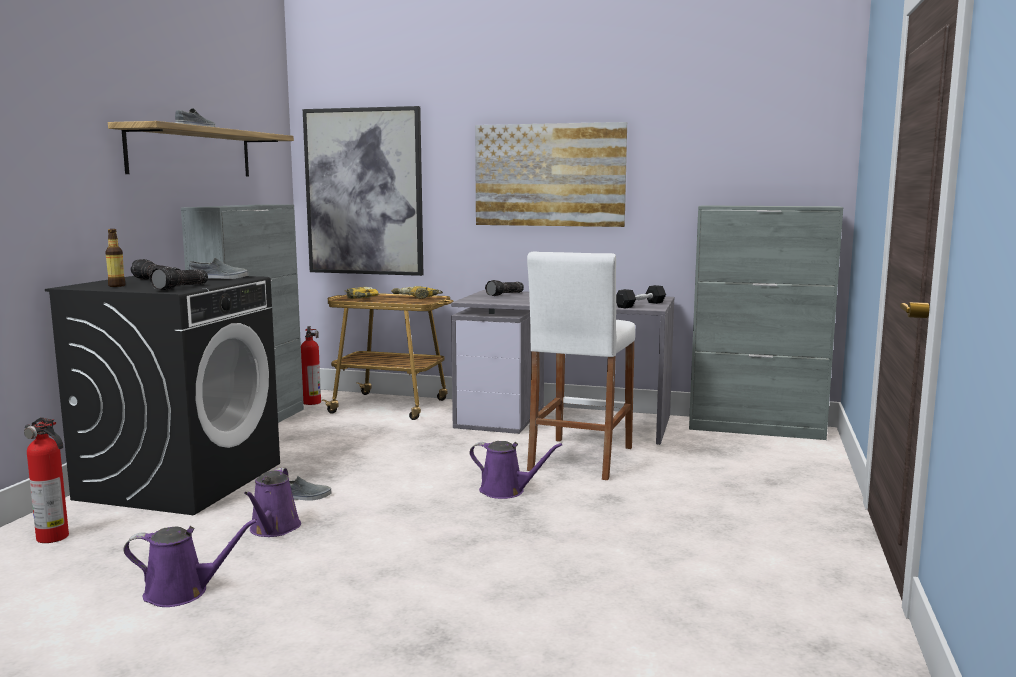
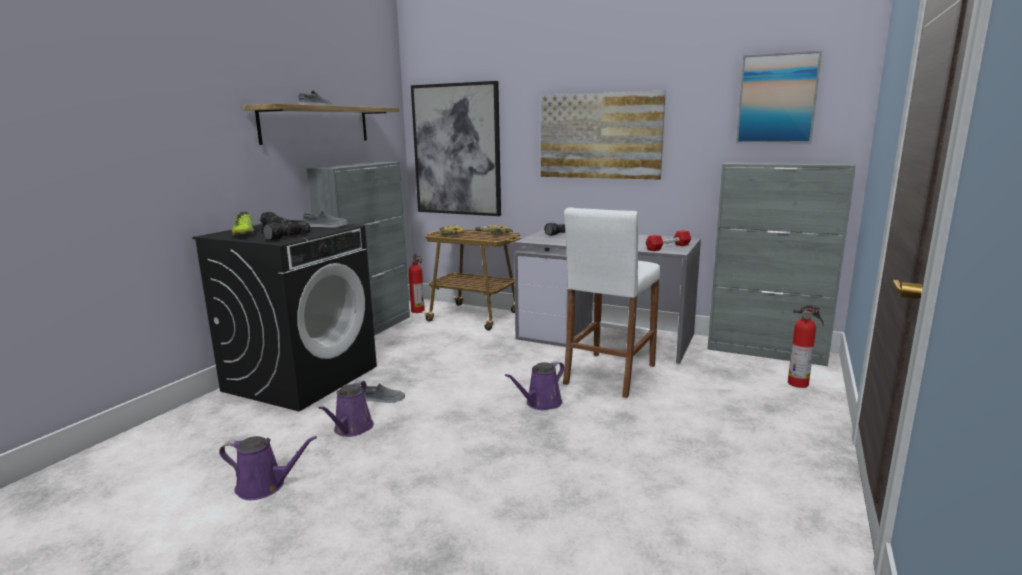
camera: 10 degrees right, 5 degrees up
(54, 537) = (196, 425): fire extinguisher -> fire extinguisher (799, 384)
(116, 286) = (244, 234): bottle -> shoe
(506, 491) = (541, 403): purple watering can -> purple watering can turned 105 degrees clockwise
(640, 305) = (668, 247): black dumbbell -> red dumbbell
(753, 134) = (777, 99): none -> picture

